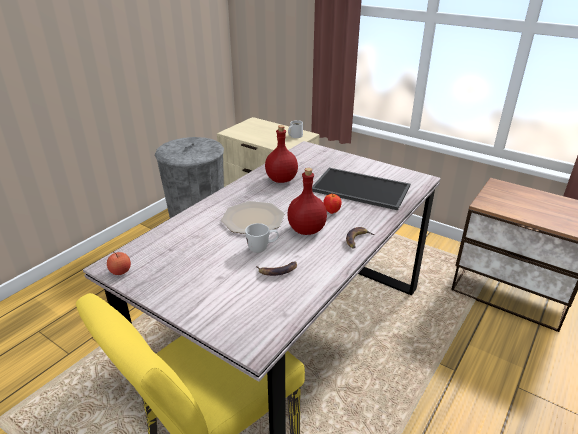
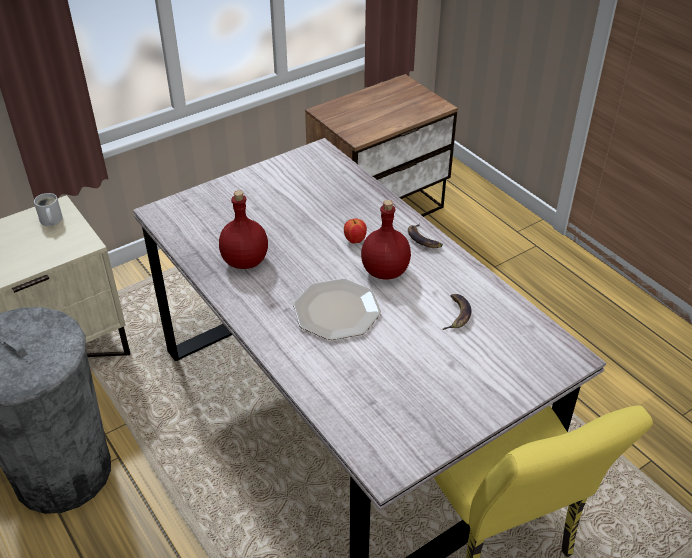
camera: 70 degrees left, 10 degrees up
(120, 271) = (403, 458): apple -> none
(262, 249) = (408, 317): white mug -> none
(359, 189) = (314, 203): tray -> none

